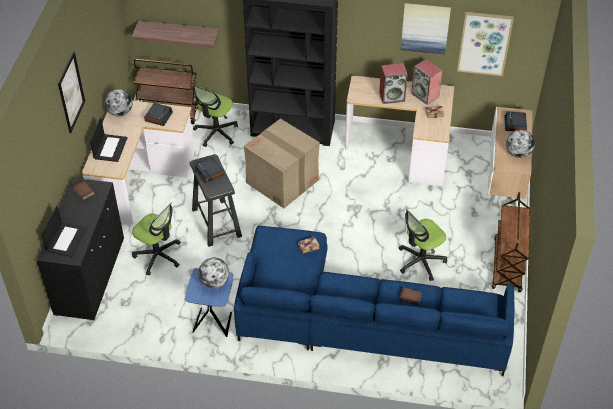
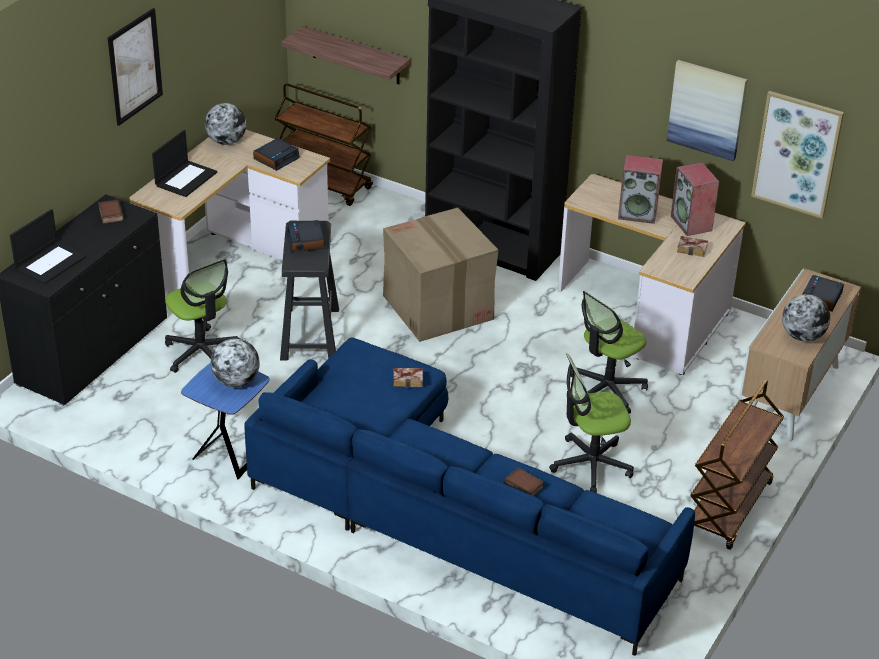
camera: 20 degrees right, 10 degrees down
(216, 133) = (376, 224): office chair -> office chair (606, 390)

